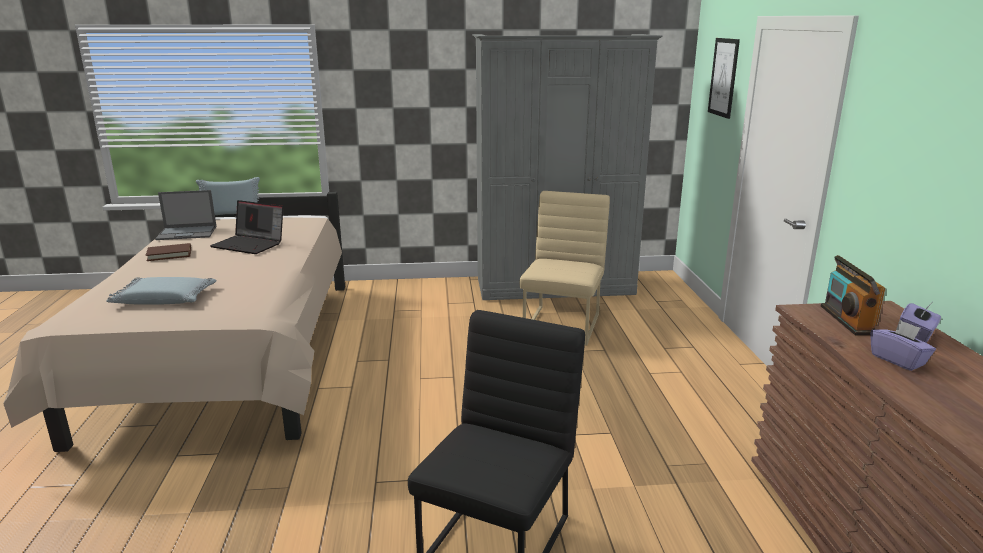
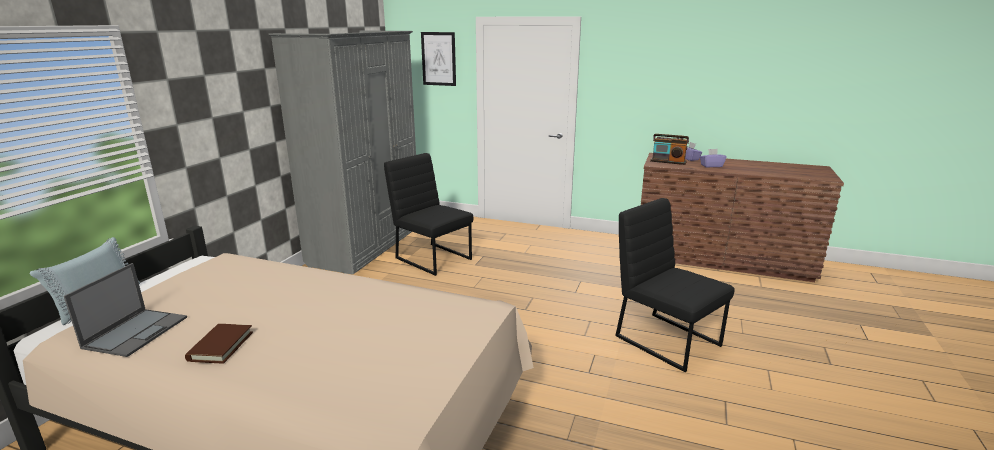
camera: 65 degrees left, 0 degrees up
(164, 297) = (384, 351): blue pillow -> none
(250, 244) = (264, 294): laptop -> none
(563, 324) = (432, 258): beige chair -> black chair

